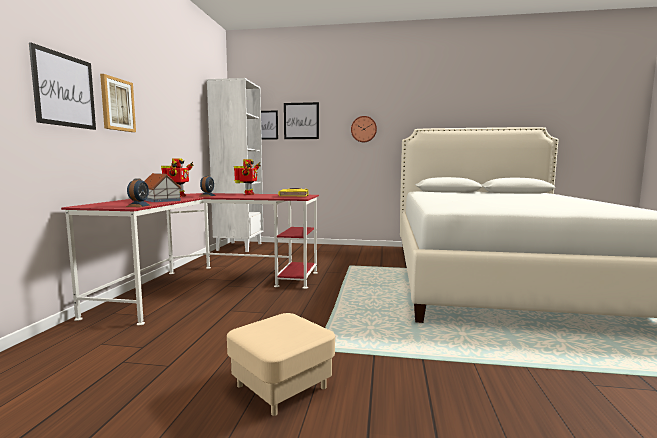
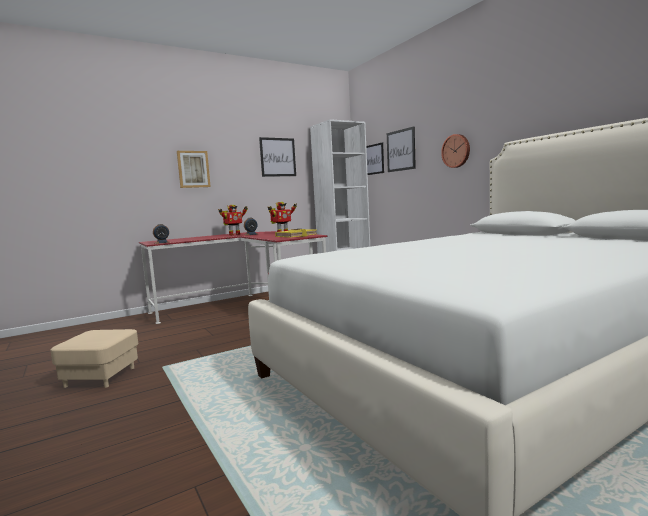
camera: 50 degrees right, 0 degrees up
(64, 90) = (145, 168): picture -> picture (278, 157)
(160, 200) = (203, 238): toy house -> none

